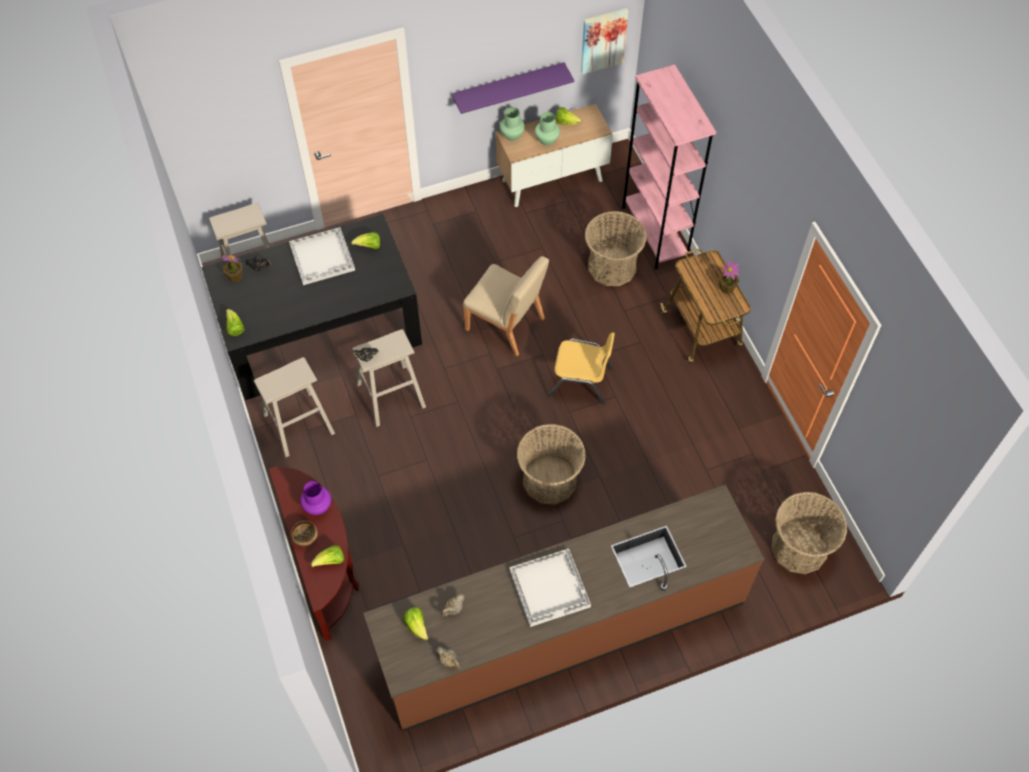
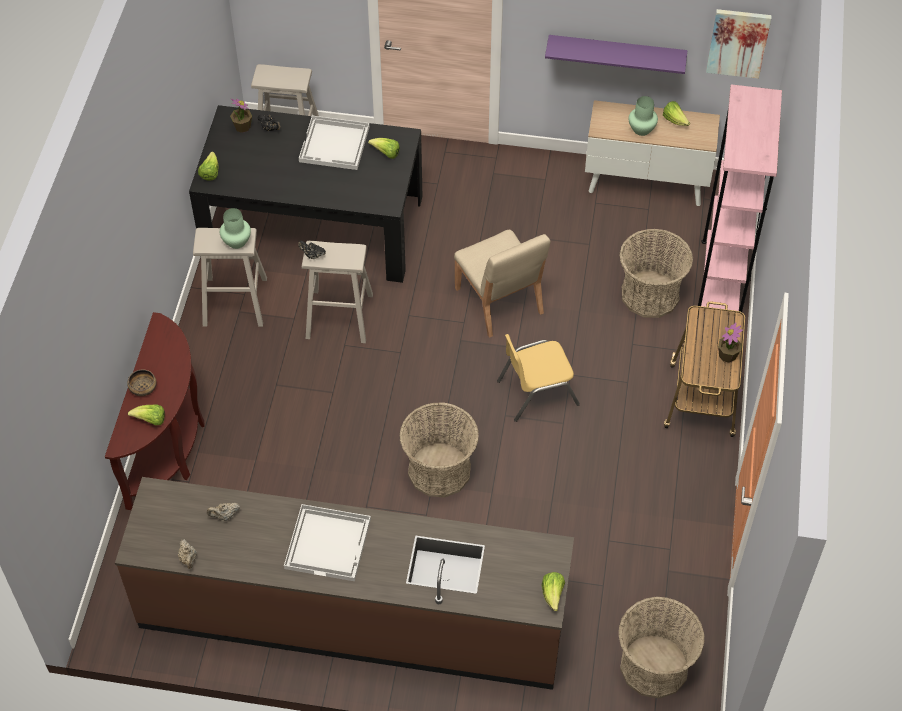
camera: 30 degrees right, 5 degrees down
(318, 506) = (173, 367): purple vase -> none
(416, 626) = (181, 513): lettuce -> lettuce (553, 595)
(512, 135) = (608, 110): green vase -> green vase (237, 241)
(580, 382) = (537, 392): yellow chair -> yellow chair turned 120 degrees clockwise

